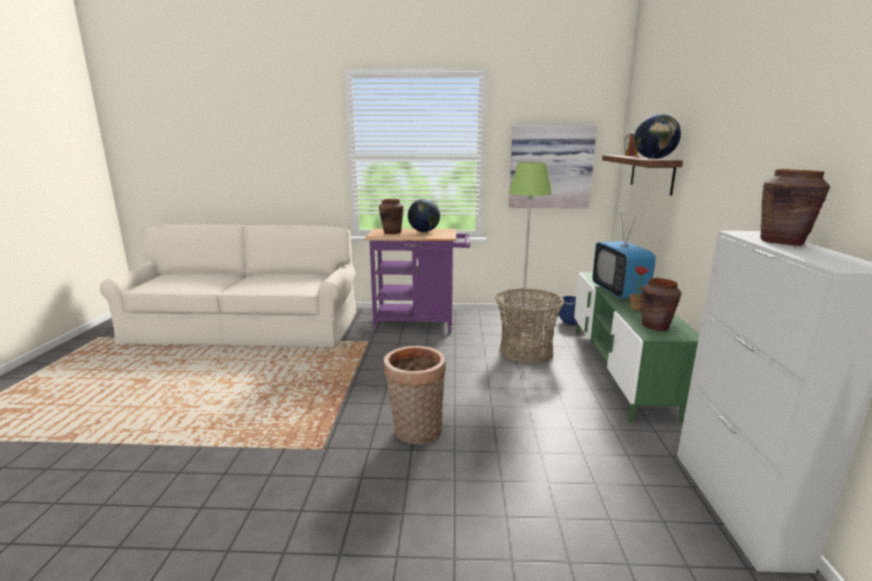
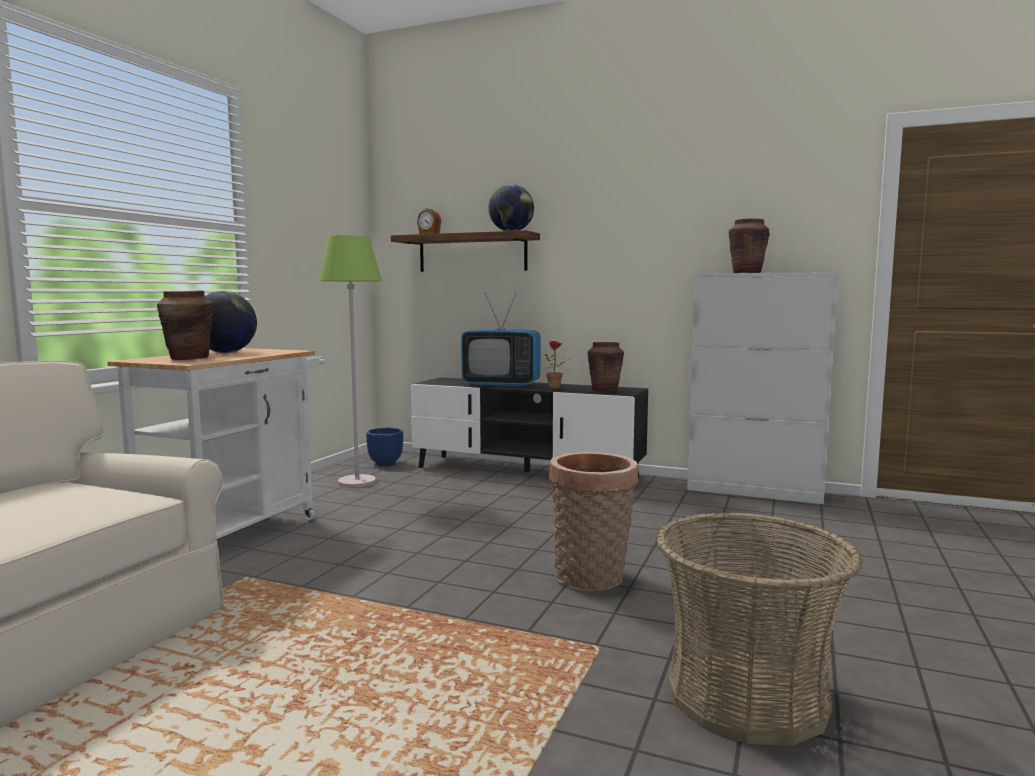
camera: 70 degrees left, 10 degrees down
(420, 323) = (238, 531): purple cart -> white cart
(526, 351) = (434, 494): basket -> basket (746, 696)
(550, 167) = (317, 251): picture -> none
(620, 369) = (526, 472): green tv stand -> black tv stand

